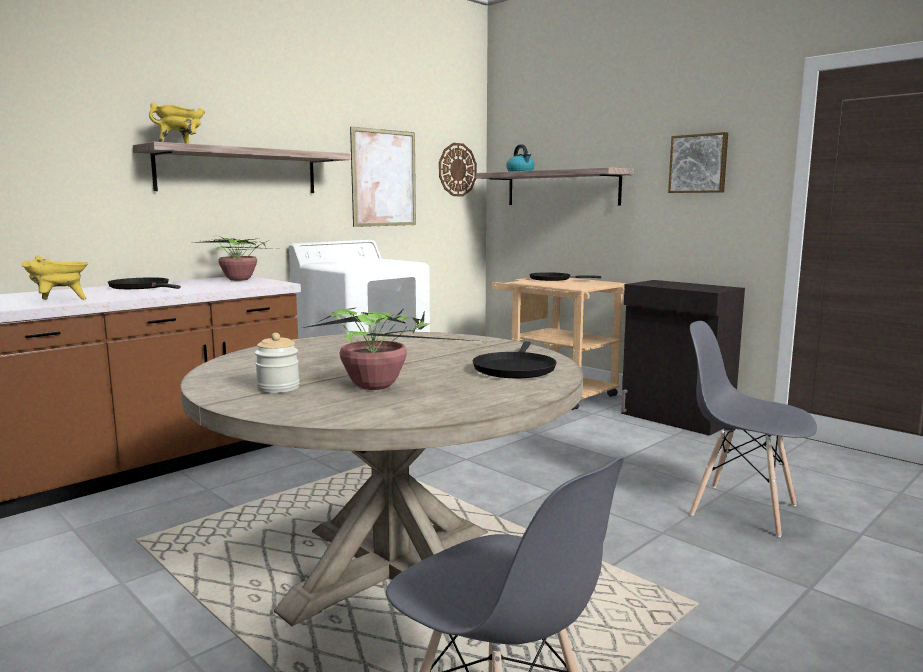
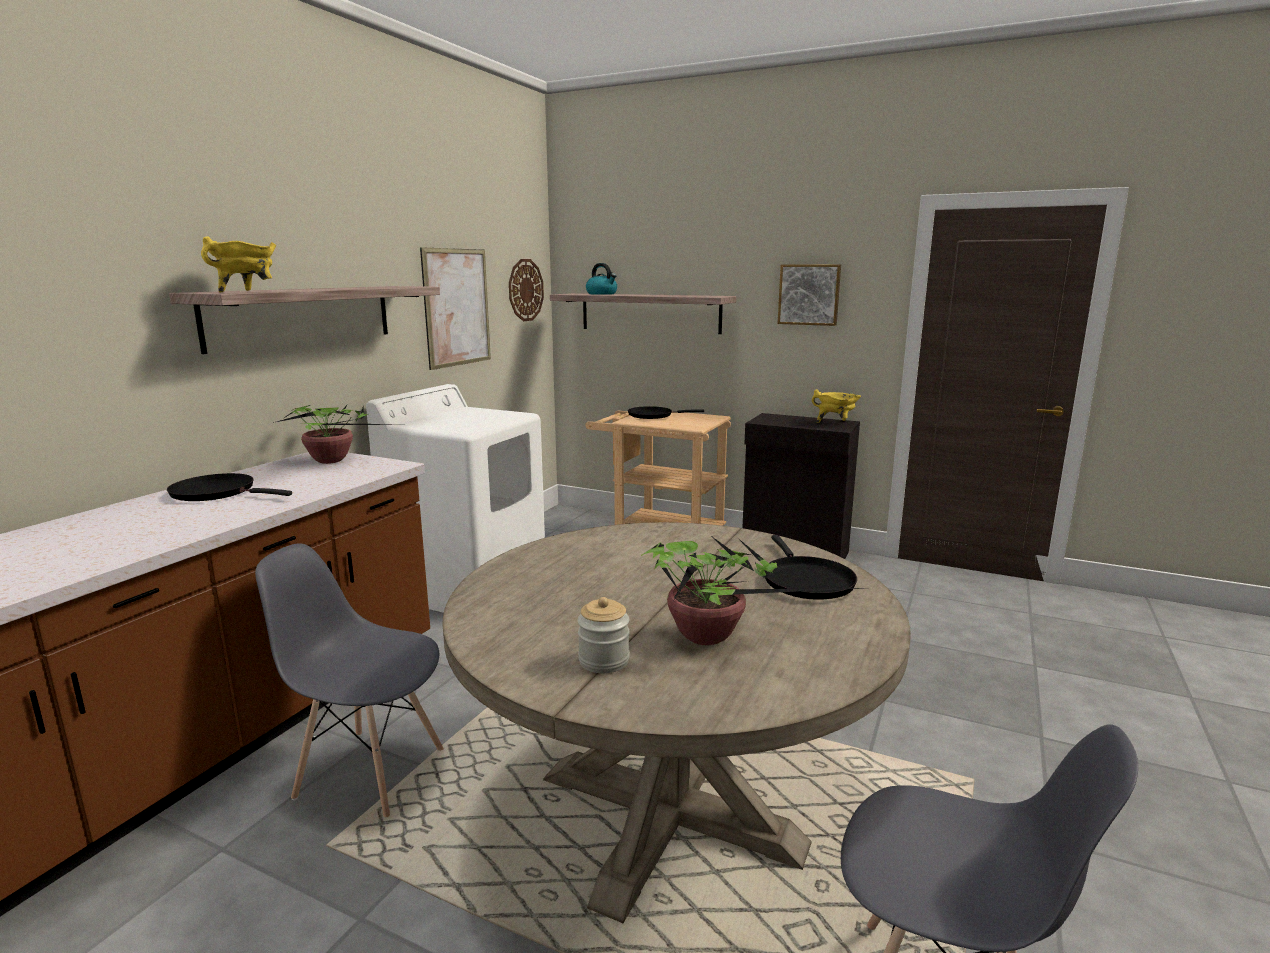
camera: 20 degrees left, 5 degrees up
(59, 301) = (139, 542): yellow cooking pot -> yellow cooking pot (835, 423)
(742, 509) = (927, 657): grey chair -> grey chair (370, 772)

